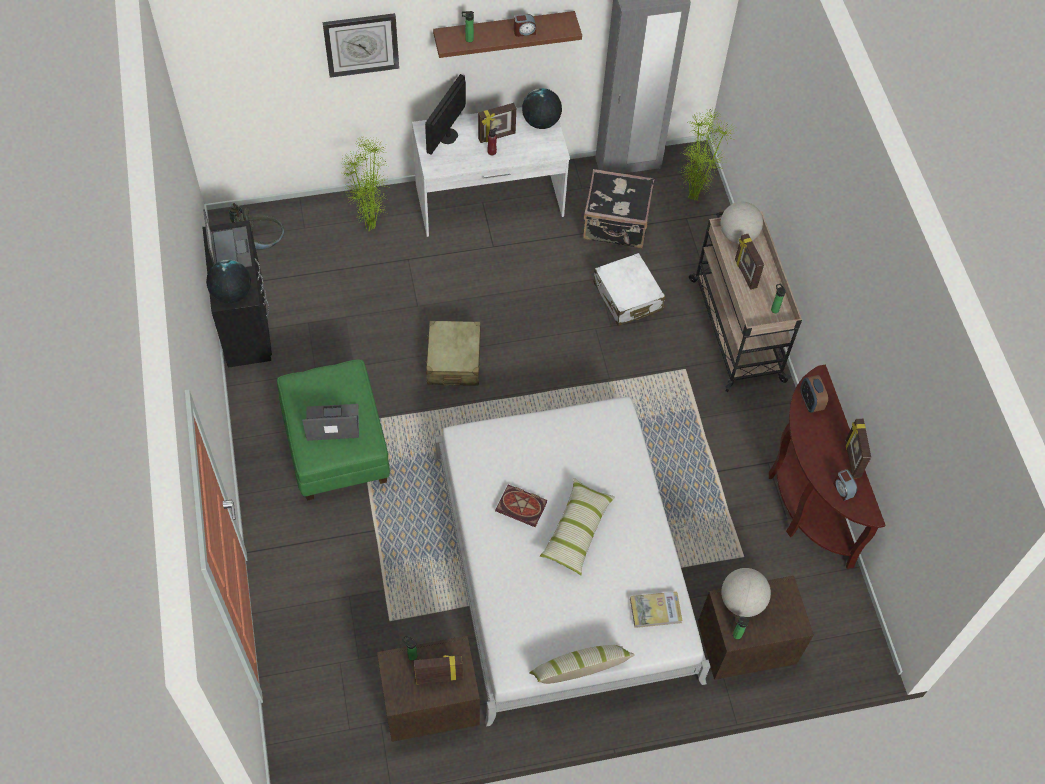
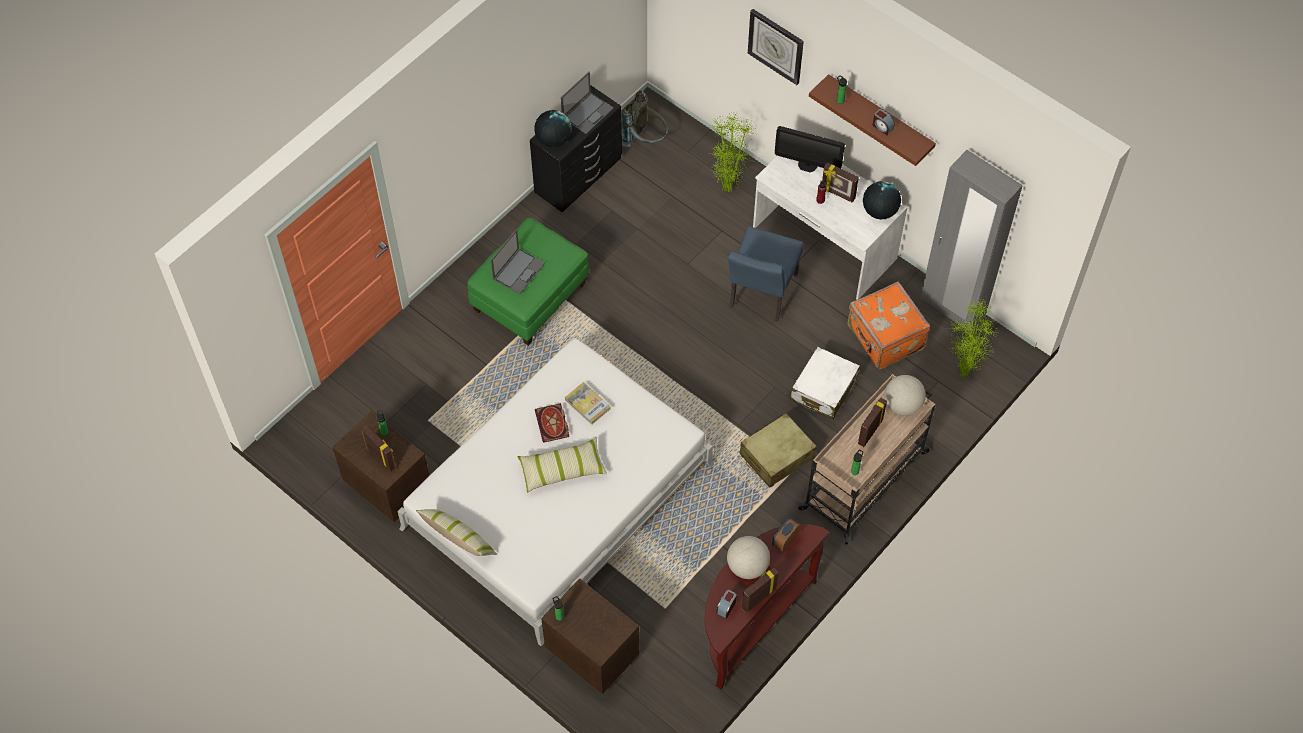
camera: 55 degrees right, 0 degrees up
(332, 423) = (519, 270): laptop -> laptop turned 75 degrees clockwise
(448, 136) = (807, 165): monitor -> monitor turned 150 degrees counterclockwise
(454, 360) = (662, 317): beige suitcase -> beige suitcase (776, 456)
(498, 277) = (760, 295): none -> blue chair
(616, 224) = (884, 338): black suitcase -> orange suitcase
(655, 610) = (542, 558): book -> book (587, 404)
(741, 601) = (588, 604): globe -> globe (747, 566)

